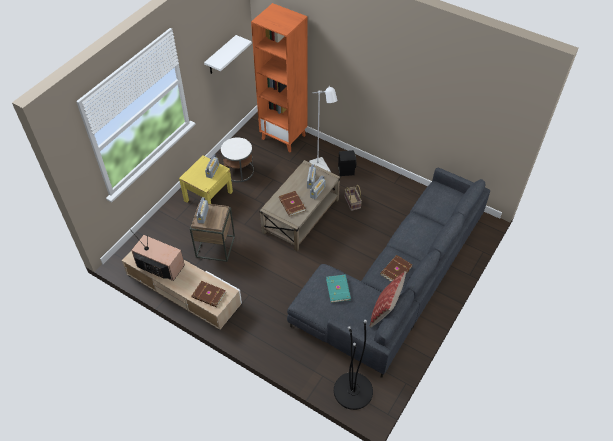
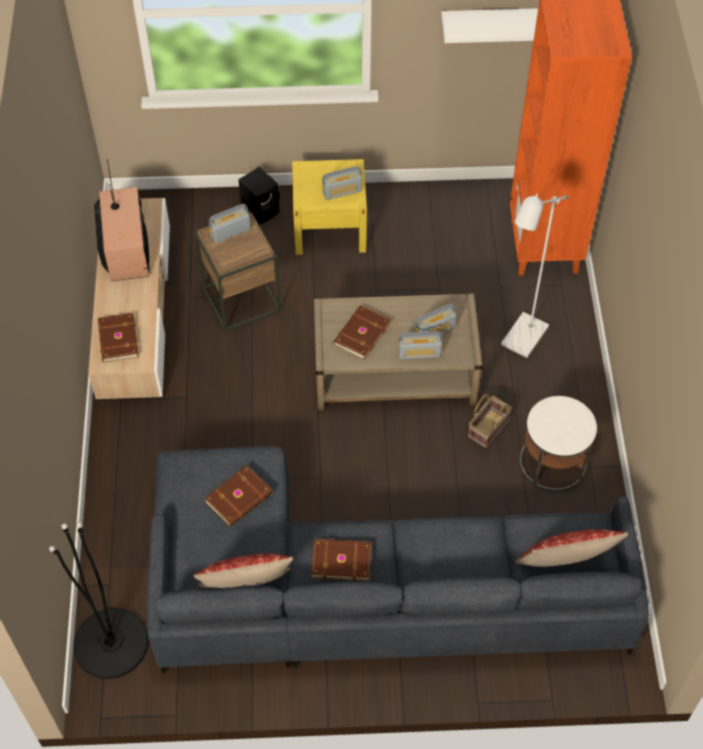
camera: 55 degrees right, 5 degrees up
(239, 171) = (415, 234): white side table -> white side table (552, 463)
(338, 289) = (240, 498): turquoise book -> brown book
(346, 170) = (553, 378): black speaker -> black speaker (261, 210)
(448, 204) = (563, 567): none -> pillow

